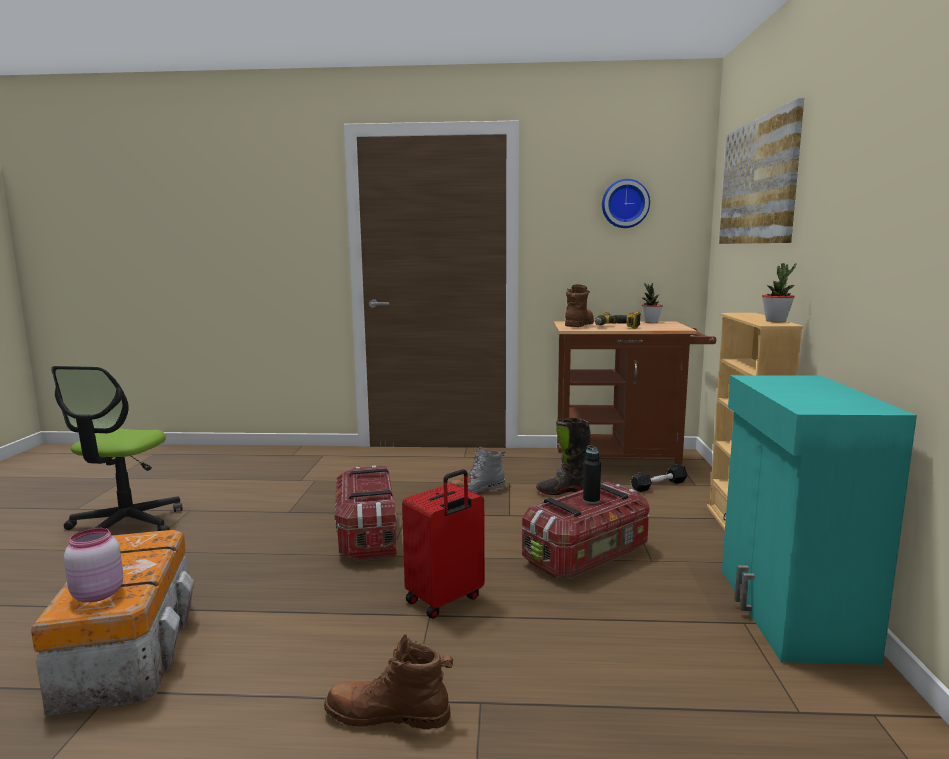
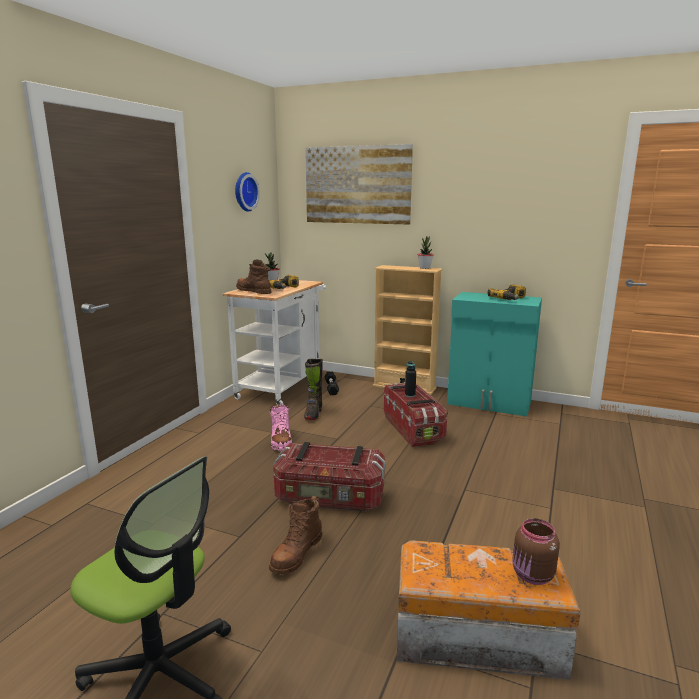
camera: 70 degrees left, 5 degrees up
(96, 594) = (532, 576): pink jar -> brown jar
(388, 715) = (564, 517): brown boot -> brown boot (296, 553)
(445, 600) = (448, 481): red suitcase -> none
(476, 490) = (281, 441): grey boot -> pink boot
(624, 462) = (282, 386): brown cart -> white cart
(821, 398) = (510, 299): none -> power drill

